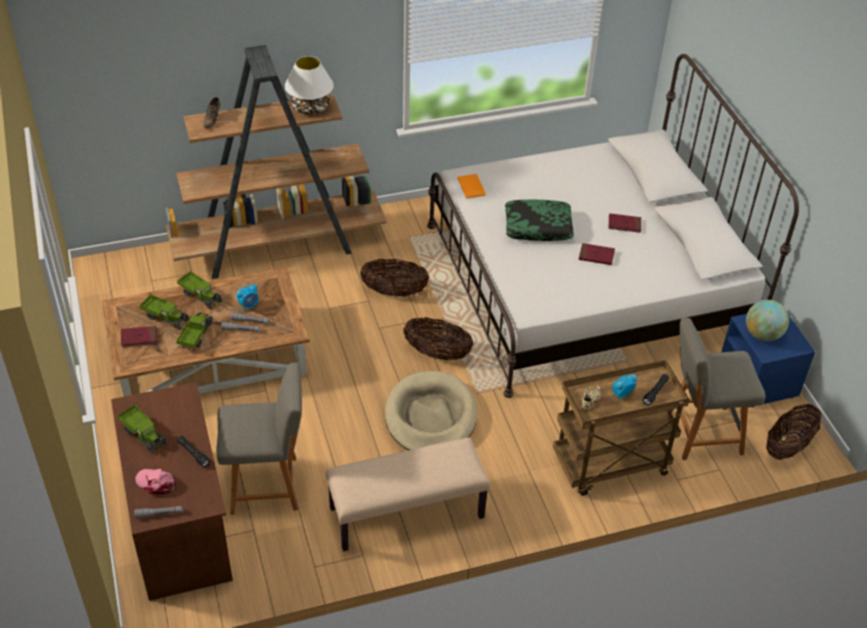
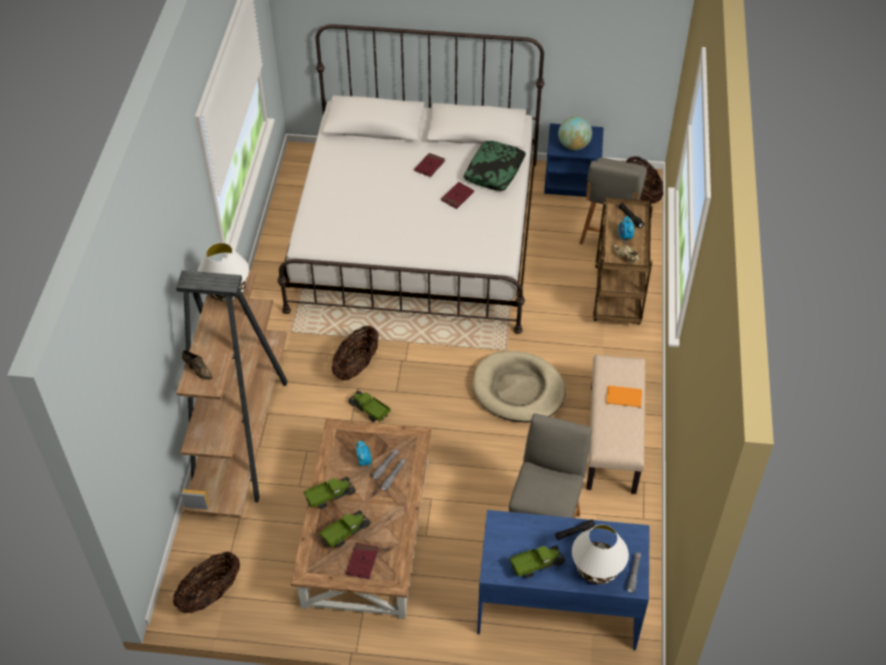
camera: 65 degrees left, 5 degrees up
(156, 483) = (597, 568): pink cap -> white table lamp
(180, 521) = (558, 605): brown desk -> blue desk
(196, 336) = (384, 514): toy truck -> toy truck (369, 410)
(437, 353) = (448, 361): basket -> basket (210, 594)
(472, 186) = (323, 242): orange book -> orange book (623, 396)
(538, 227) = (402, 218): pillow -> pillow (494, 171)

